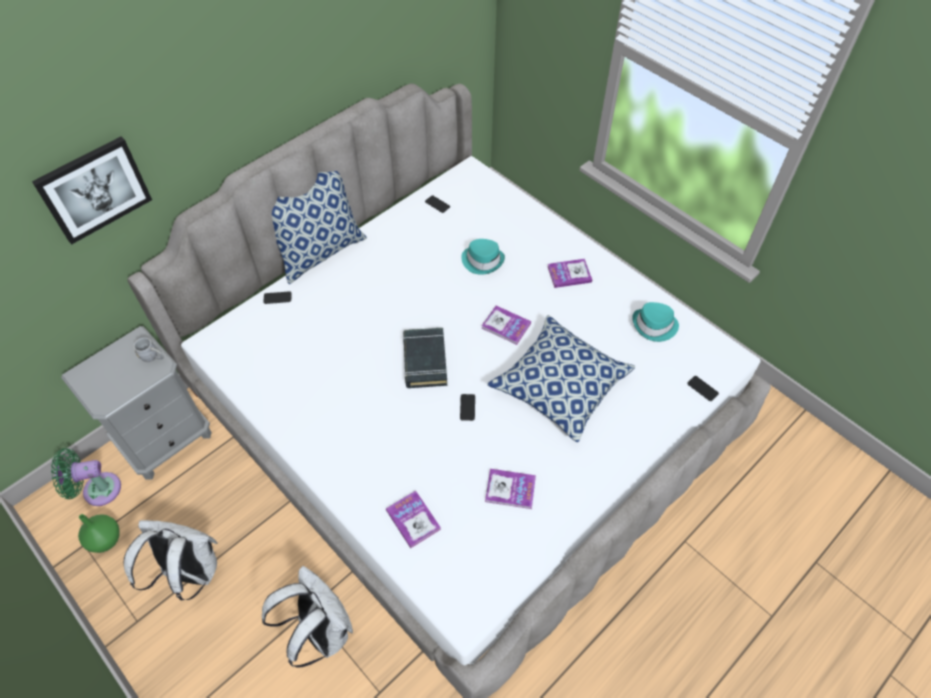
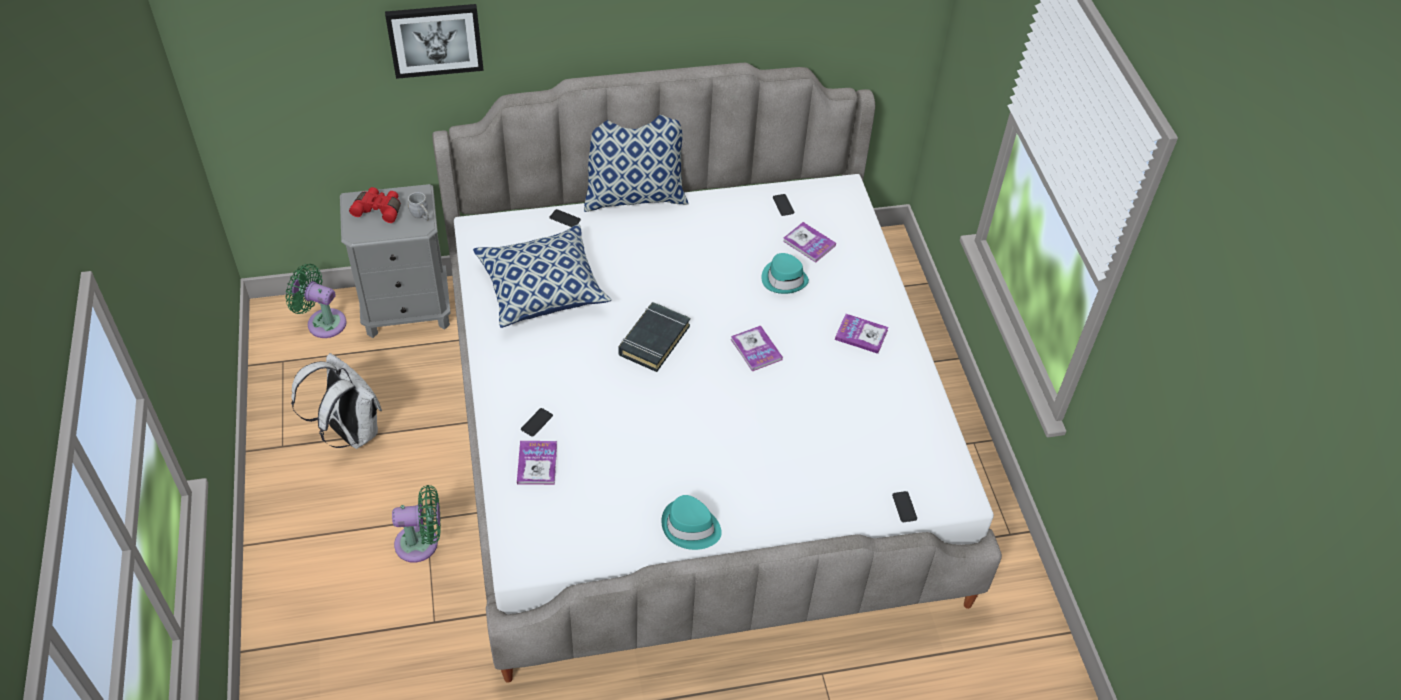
camera: 30 degrees right, 5 degrees down
(106, 539) = (302, 366): green vase -> none
(109, 371) = (379, 209): none -> red binoculars
(320, 631) = (421, 543): white backpack -> green fan
(467, 407) = (659, 400): phone -> phone (537, 422)
(510, 489) = (641, 488): book -> book (809, 243)
(559, 386) = (762, 428): pillow -> pillow (542, 288)
(654, 326) = (907, 426): turquoise hat -> turquoise hat (690, 527)

